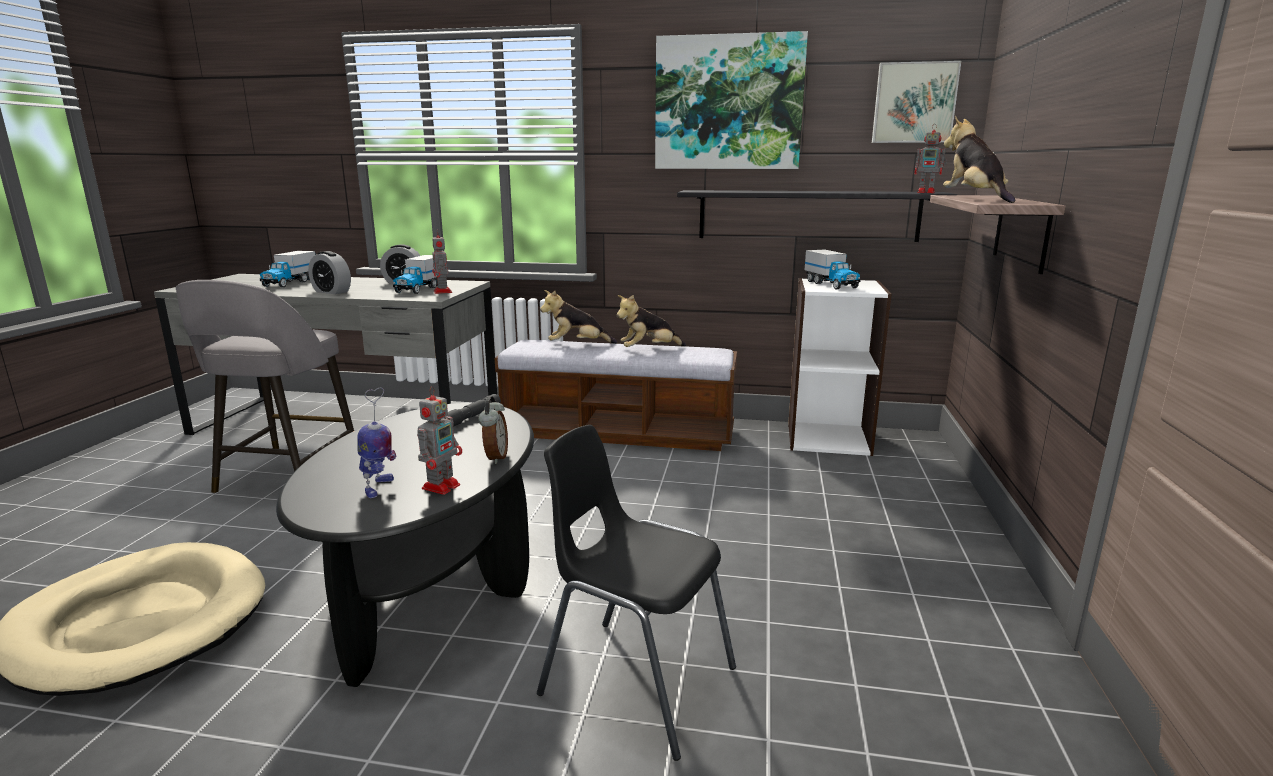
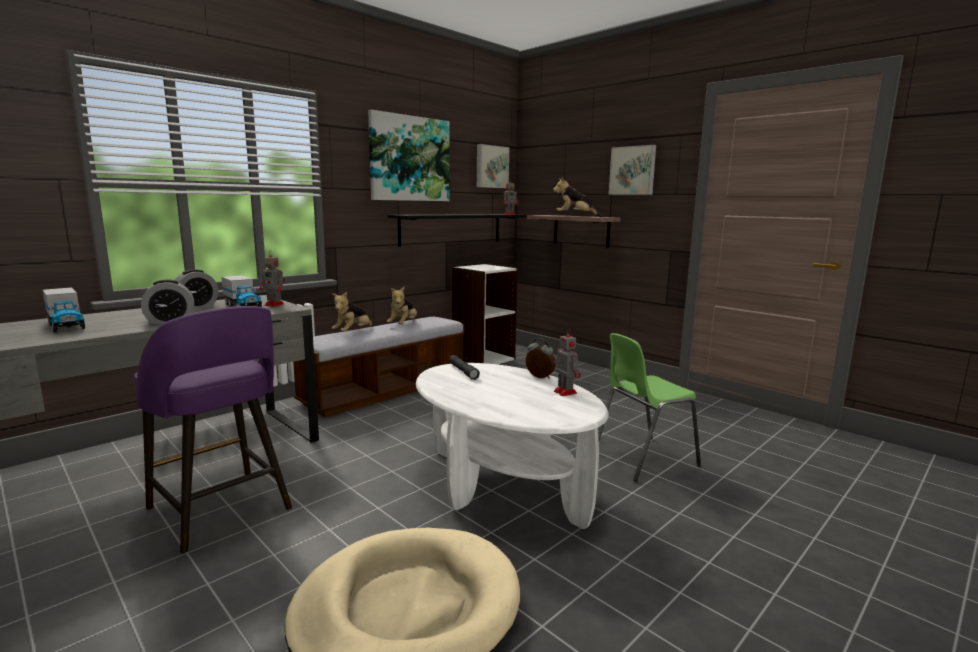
camera: 55 degrees left, 5 degrees down
(287, 476) = (221, 510): grey stool -> purple stool
(378, 488) = (547, 403): toy robot -> none
(433, 587) = (503, 486): black coffee table -> white coffee table
(636, 681) = (643, 459): black chair -> green chair
(831, 284) = (480, 267): toy truck -> none
(1098, 88) = (633, 170): none -> picture

